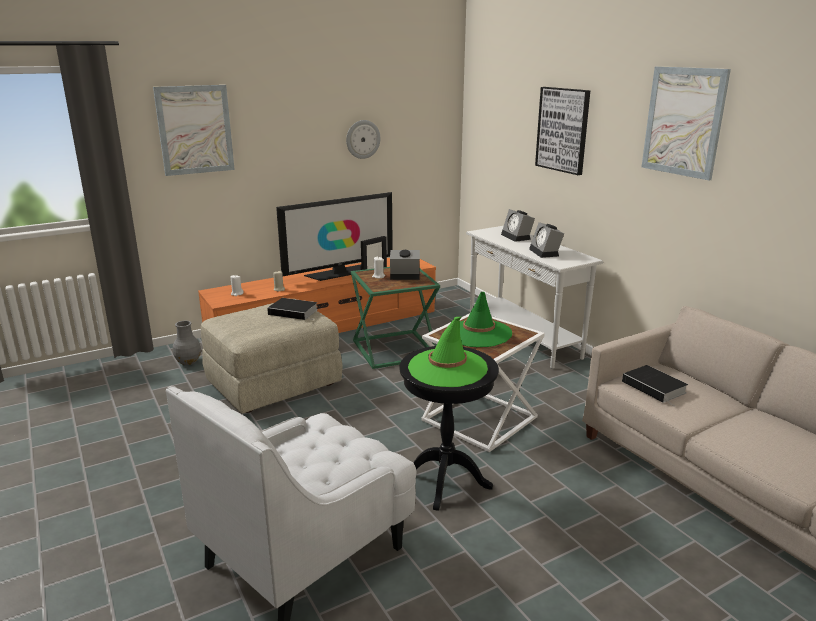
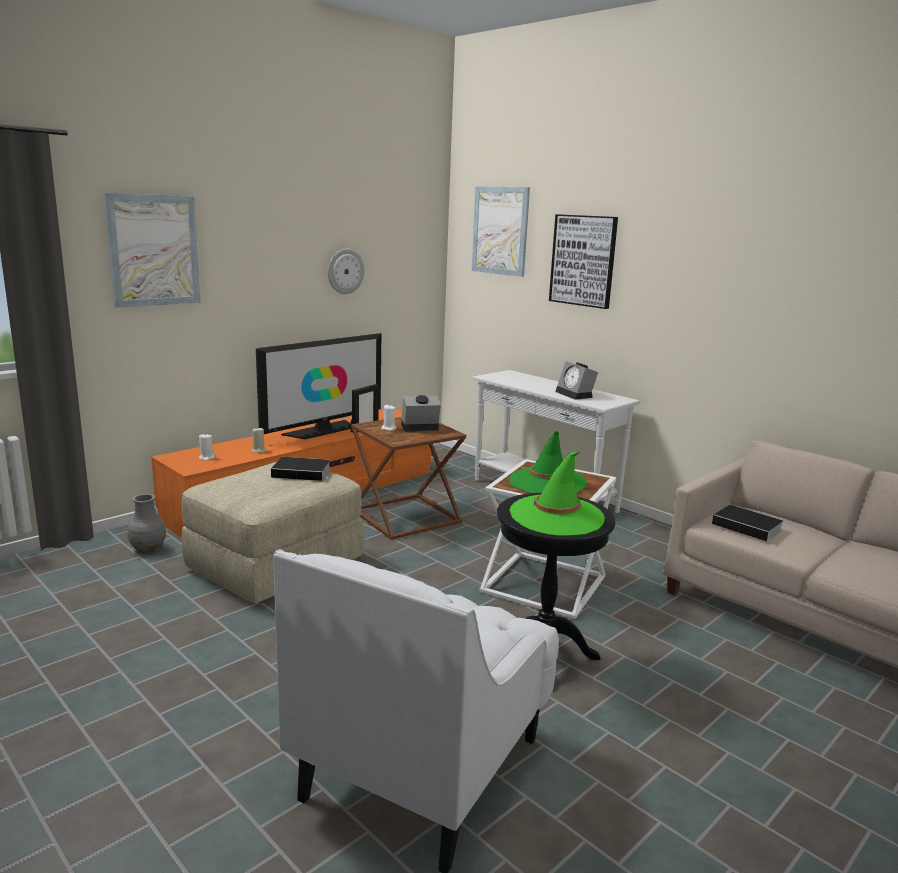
camera: 15 degrees left, 5 degrees down
(395, 349) = (406, 516): green side table -> brown side table
(517, 237) = (533, 380): alarm clock -> none
(683, 122) = (734, 247): picture -> picture (500, 230)

